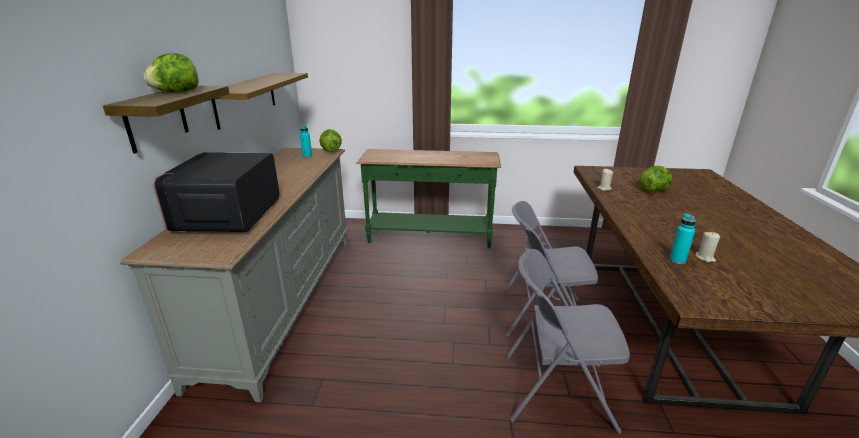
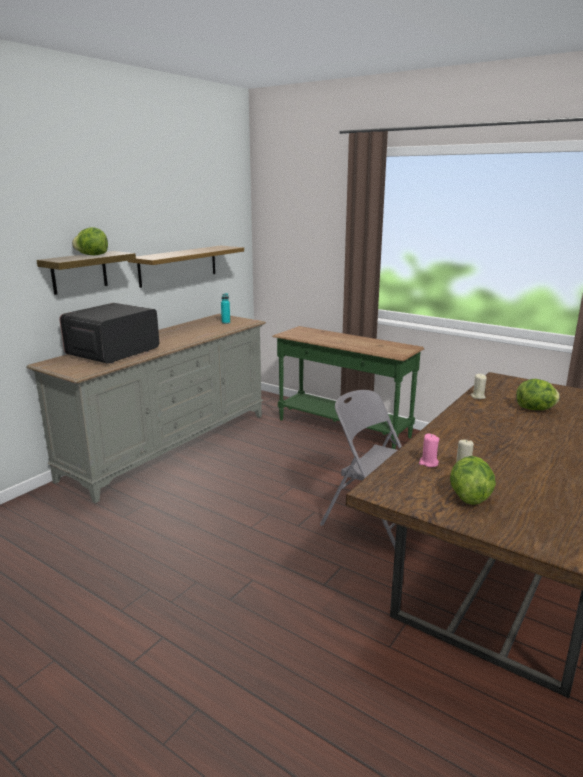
camera: 30 degrees right, 5 degrees down
(331, 151) = (251, 321): lettuce -> lettuce (468, 496)
(557, 390) = (317, 577): grey chair -> none
(677, 260) = (428, 463): turquoise bottle -> pink candle

